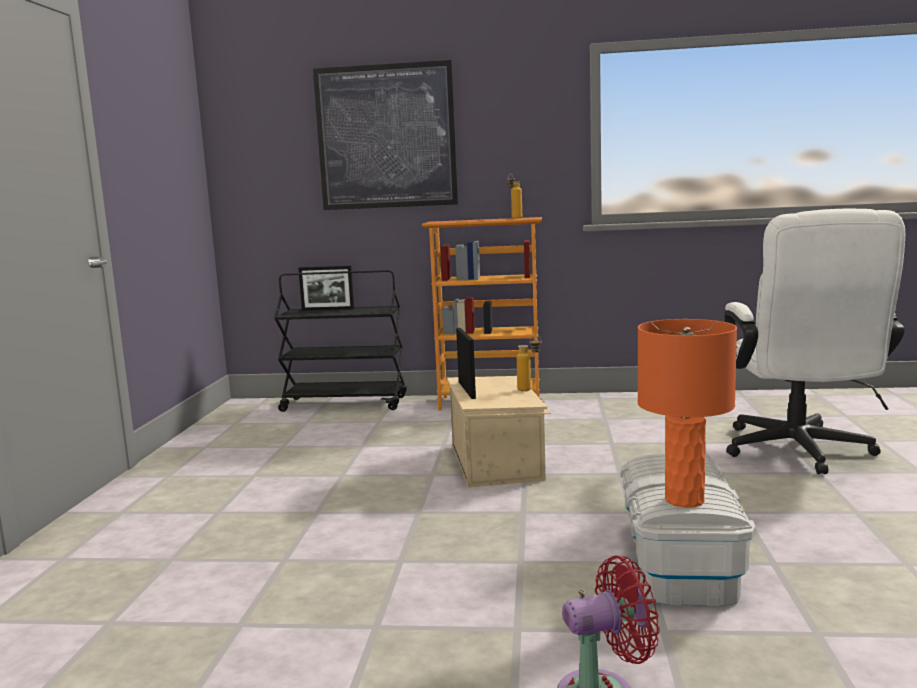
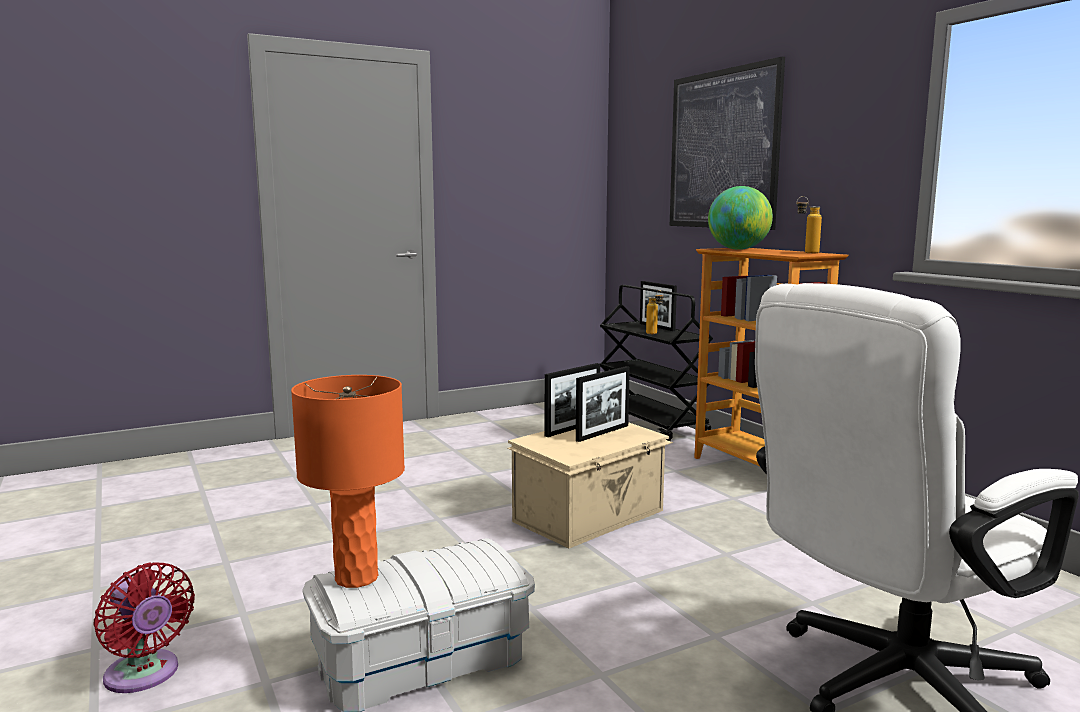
camera: 55 degrees right, 0 degrees up
(452, 221) = (738, 249): none -> globe
(490, 385) = (602, 433): none -> picture frame
(530, 389) = (616, 448): bottle -> bottle (654, 334)

